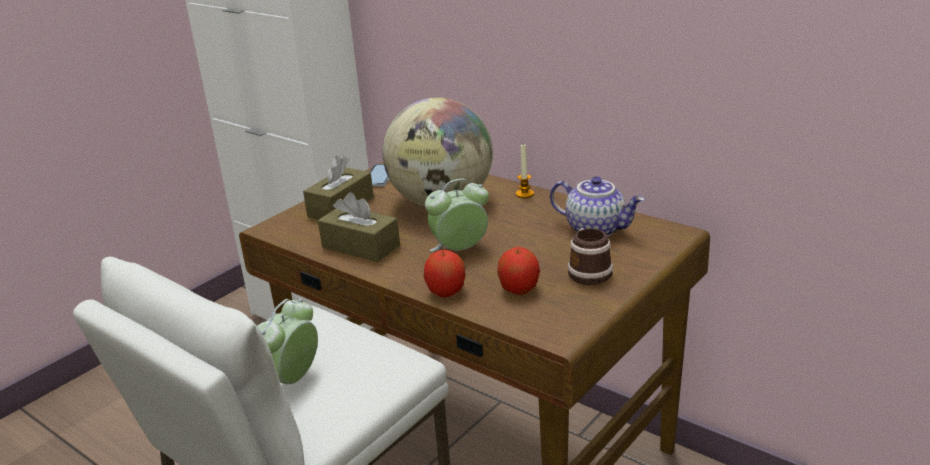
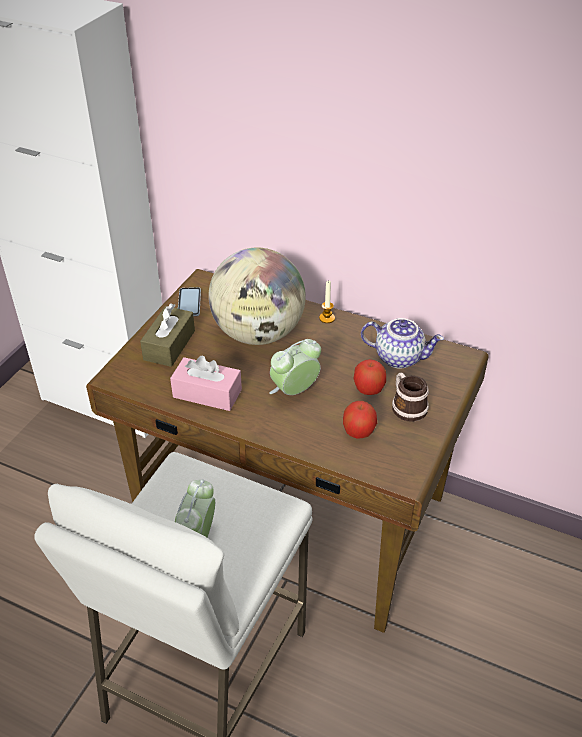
camera: 15 degrees left, 15 degrees up
(361, 246) = (207, 393): brown tissue box -> pink tissue box
(446, 292) = (300, 440): apple -> apple (368, 389)

